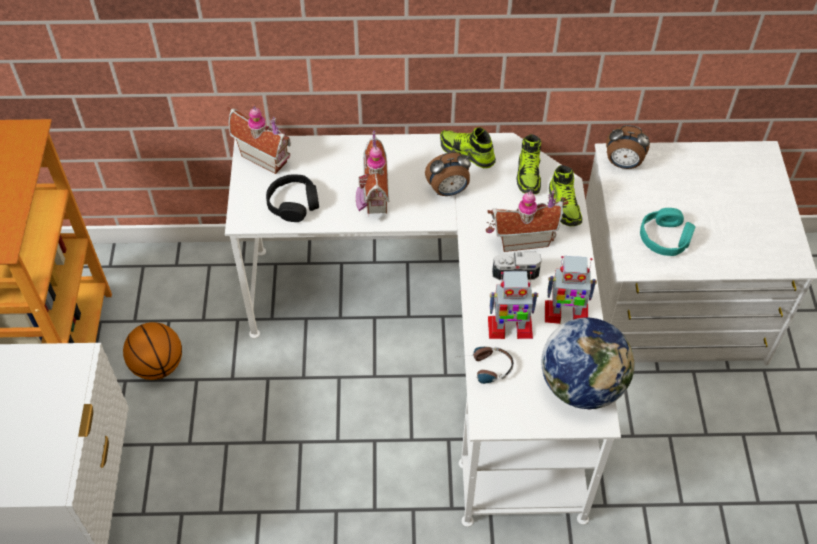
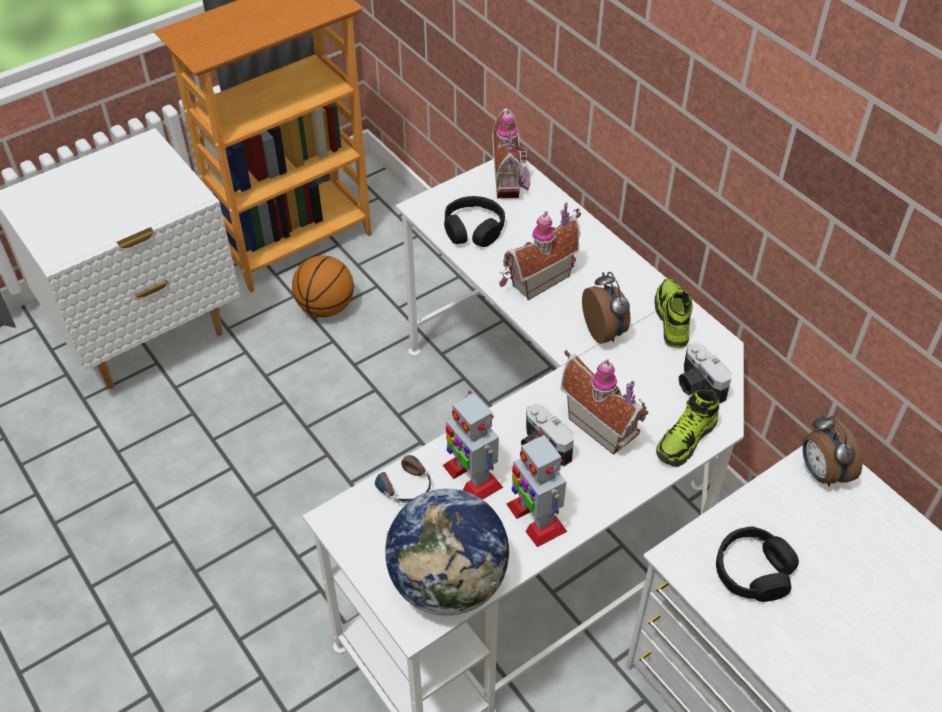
camera: 55 degrees right, 5 degrees down
(448, 191) = (605, 331): alarm clock -> alarm clock turned 150 degrees counterclockwise
(529, 174) = (697, 386): shoe -> camera
(665, 238) = (753, 571): turquoise headphones -> black headphones

